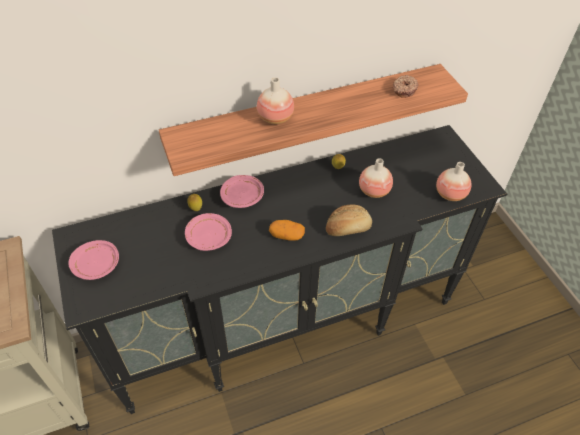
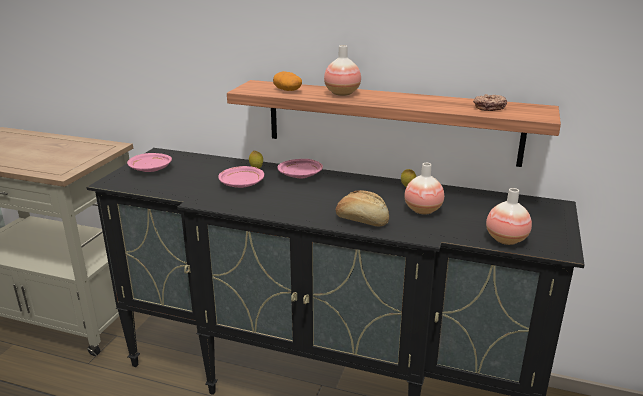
camera: 40 degrees right, 25 degrees down
(286, 235) = (302, 204): potato -> potato (287, 90)

